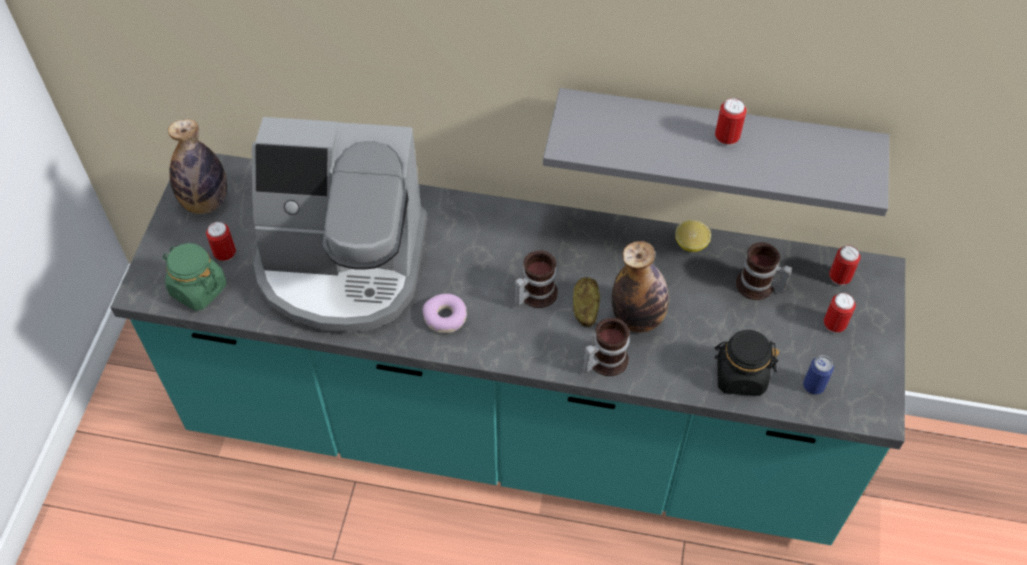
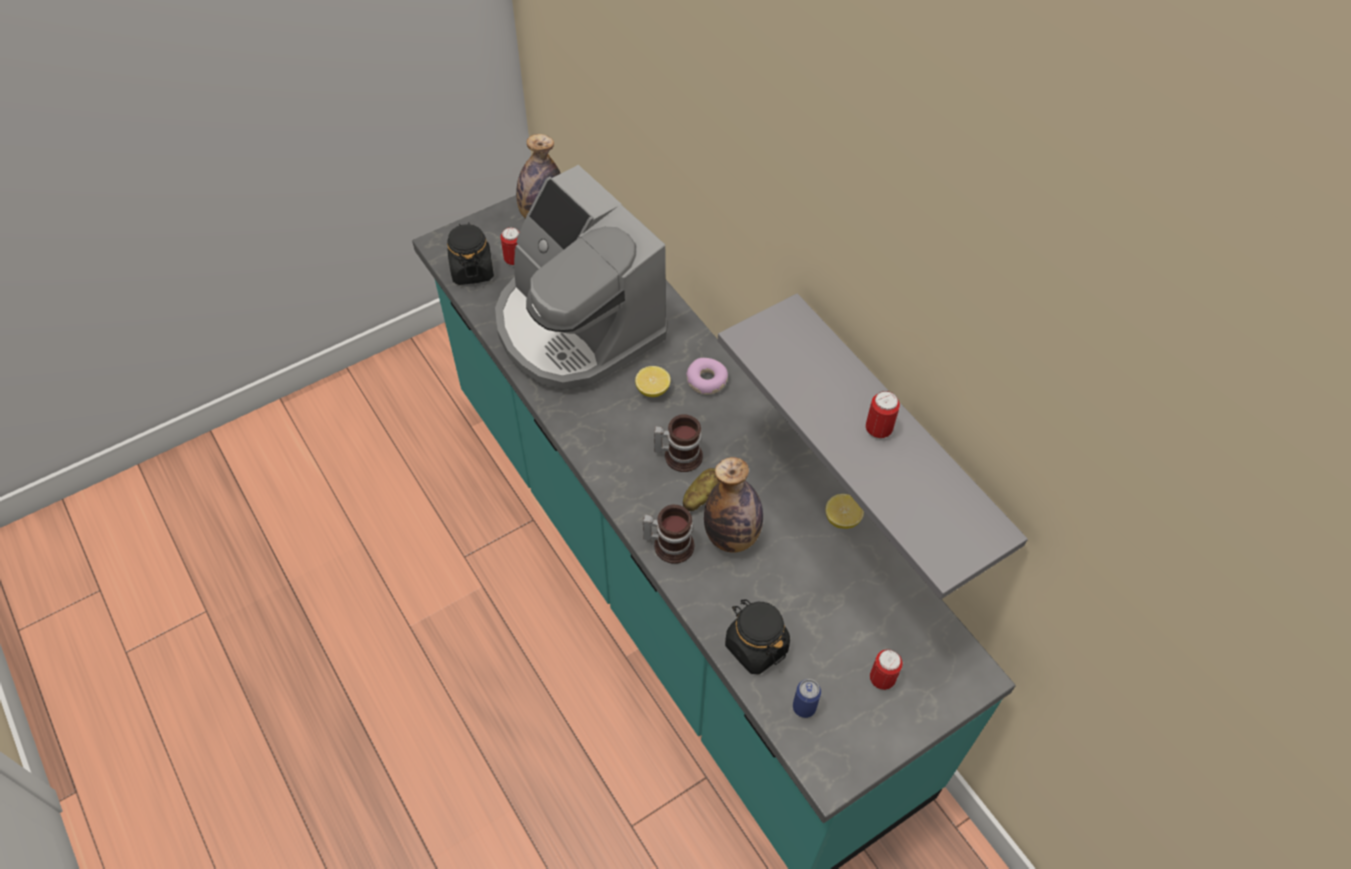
camera: 45 degrees right, 0 degrees up
(198, 289) = (472, 270): green jar -> black jar
(445, 318) = (599, 418): donut -> donut (706, 381)
(458, 264) = (652, 390): none -> lemon
(758, 287) = (855, 596): mug -> none
(839, 278) = (934, 649): can -> none

